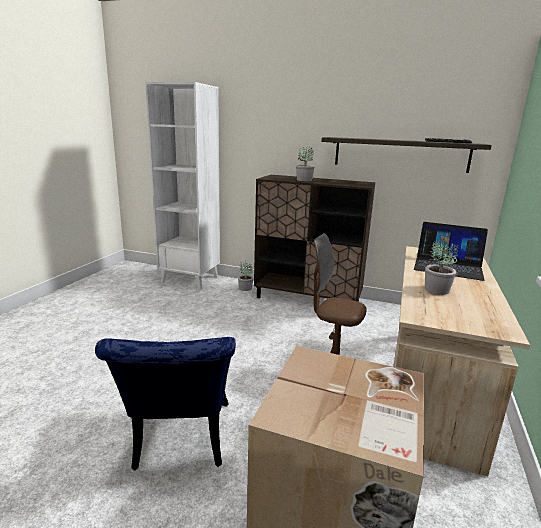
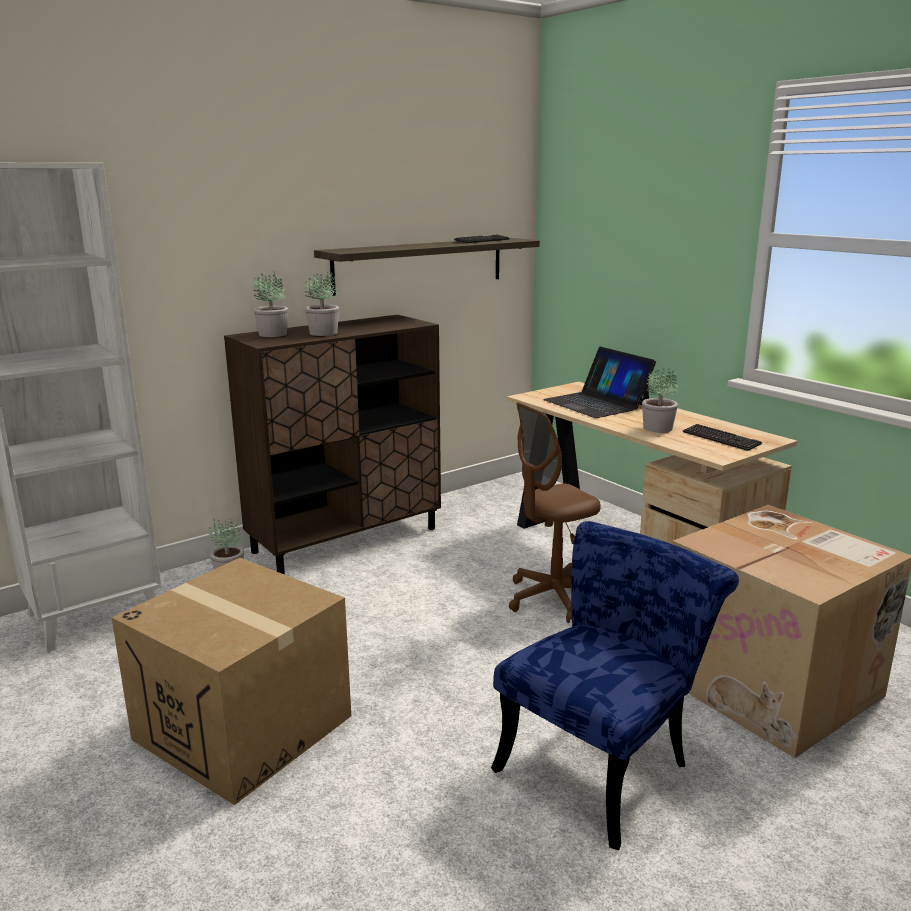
camera: 55 degrees left, 0 degrees up
(141, 332) = (244, 727): none -> cardboard box
(180, 442) = (604, 762): blue chair -> blue chair turned 75 degrees counterclockwise
(285, 177) = (272, 334): none -> potted plant
(448, 266) = (597, 403): laptop -> laptop turned 90 degrees clockwise
(460, 313) = (721, 439): none -> keyboard

